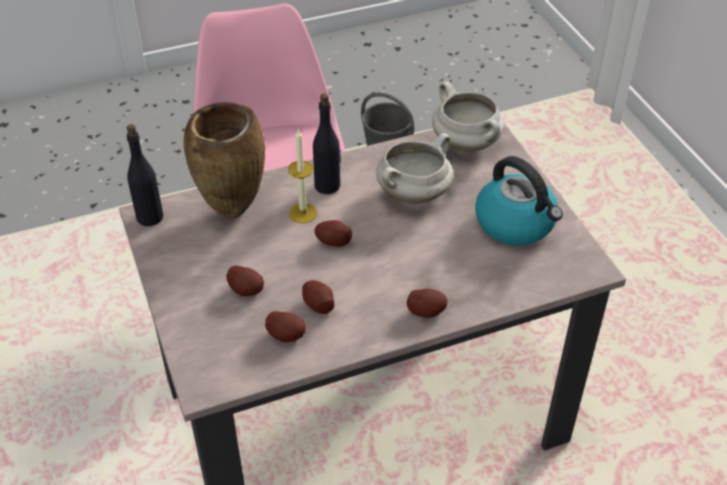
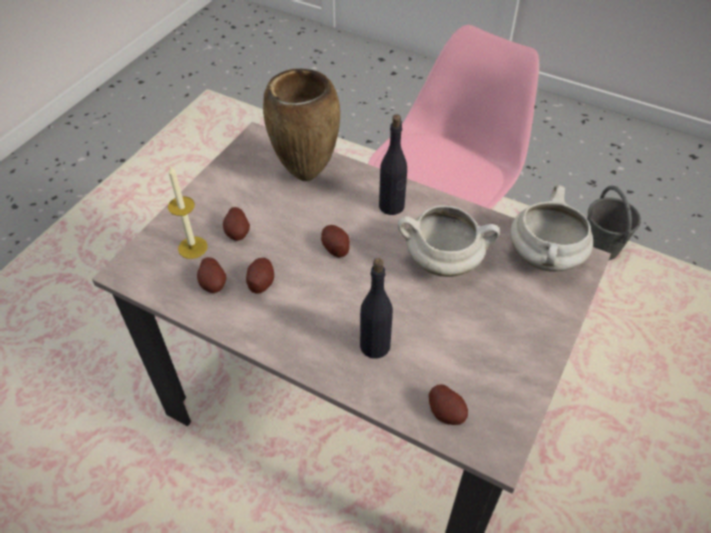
camera: 50 degrees right, 5 degrees up
(149, 217) = (257, 140): black bottle -> black bottle (375, 345)
(303, 213) = (347, 212): candle -> candle (192, 247)
(426, 311) = (319, 354): potato -> potato (446, 412)
(516, 224) = (488, 354): kettle -> none

